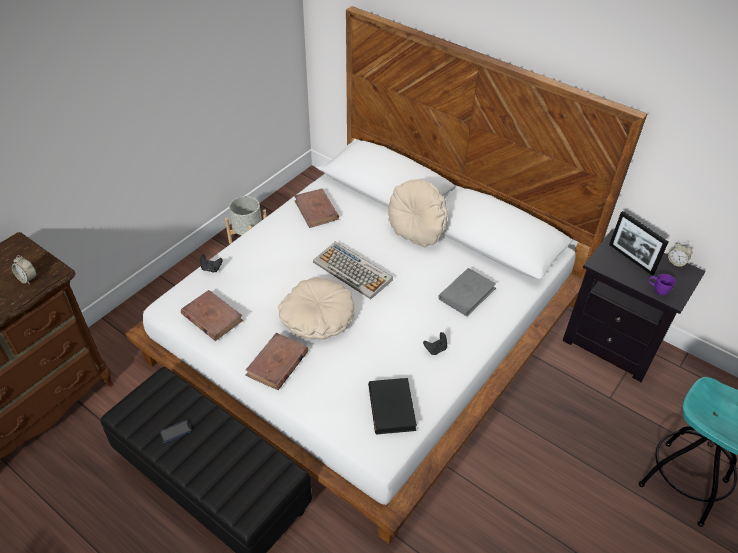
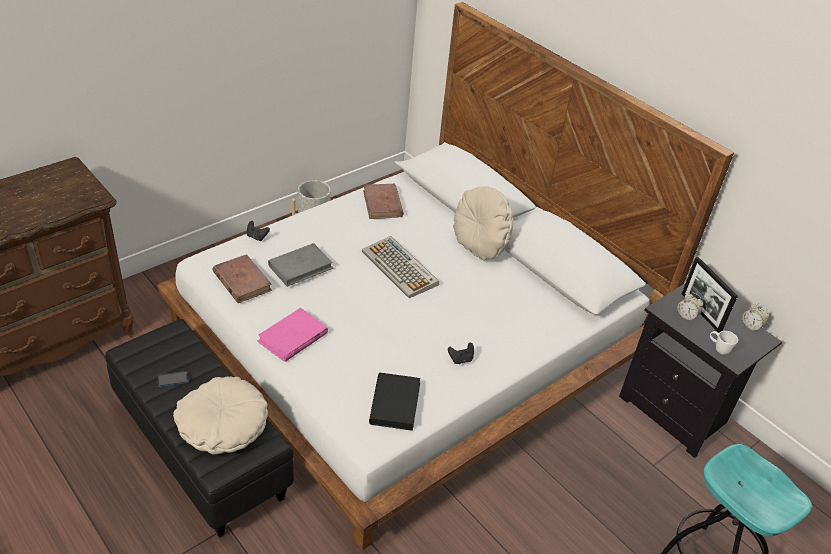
camera: 10 degrees right, 5 degrees down
(28, 279) = (70, 198): alarm clock -> alarm clock (686, 316)
(277, 364) = (292, 338): brown book -> pink book
(319, 317) = (350, 304): beige pillow -> beige pillow (224, 425)
(467, 293) = (513, 314): grey book -> grey book (300, 267)
(657, 290) = (718, 349): purple mug -> white mug

